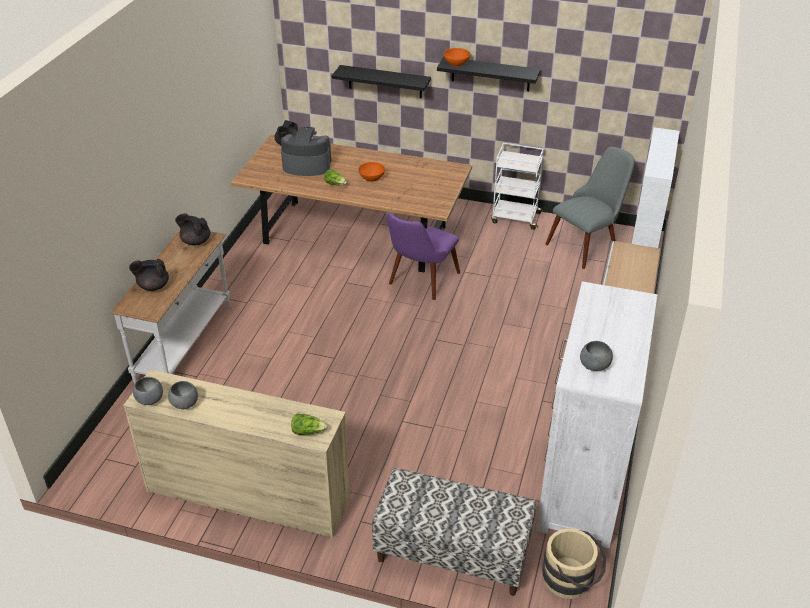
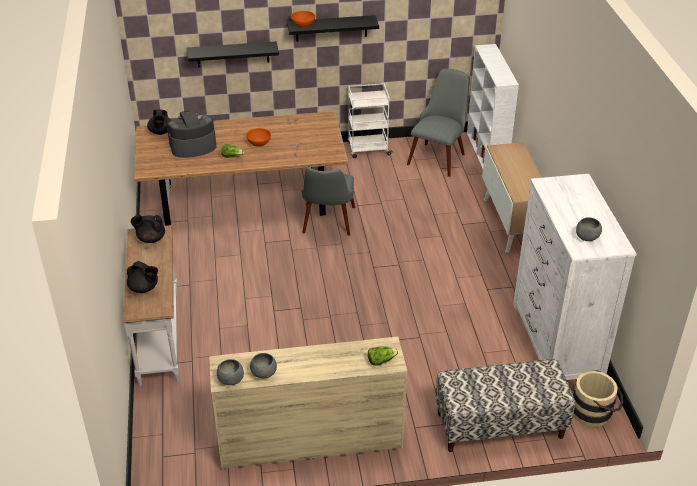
camera: 25 degrees left, 0 degrees up
(153, 286) = (144, 288): black teapot -> black teapot turned 120 degrees counterclockwise
(419, 283) = (327, 225): purple chair -> grey chair

